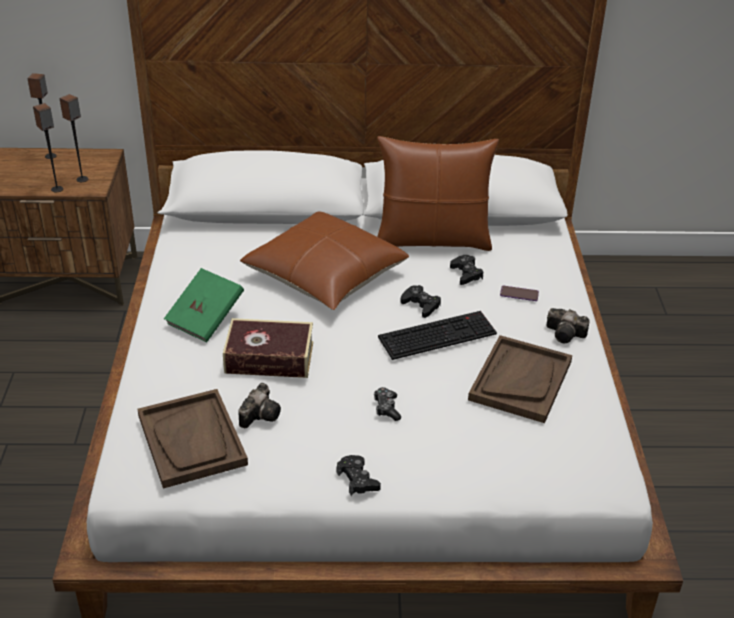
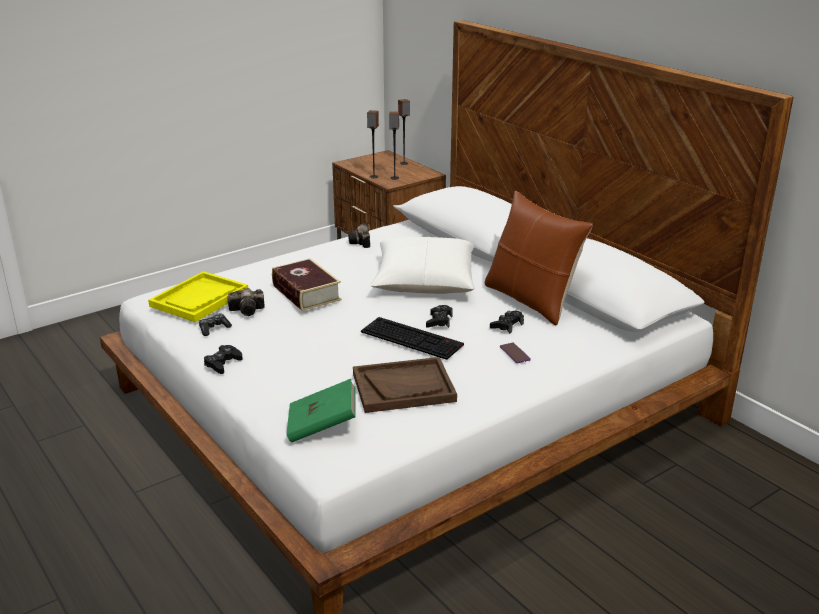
camera: 55 degrees right, 10 degrees down
(192, 440) = (199, 299): brown tray -> yellow tray
(206, 319) = (322, 263): green book -> green book (322, 426)
(325, 276) = (424, 281): brown pillow -> white pillow
(386, 408) = (307, 349): game controller -> game controller (214, 328)
(566, 335) = (493, 390): camera -> camera (361, 243)

